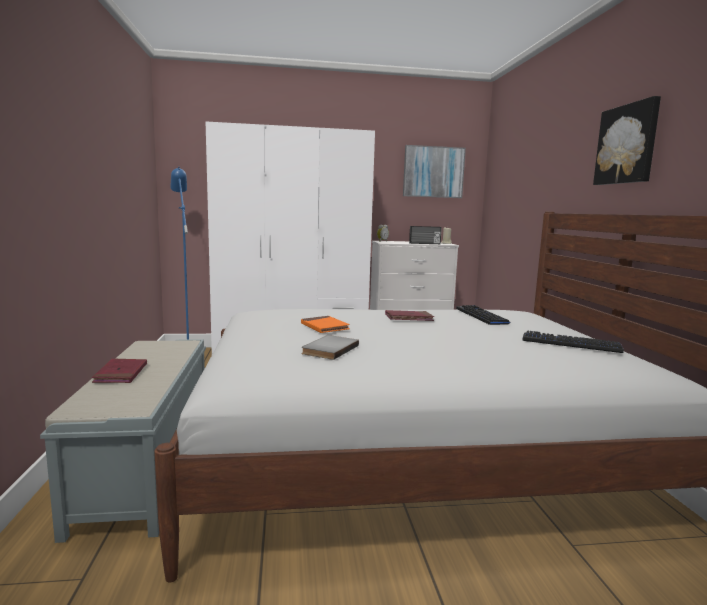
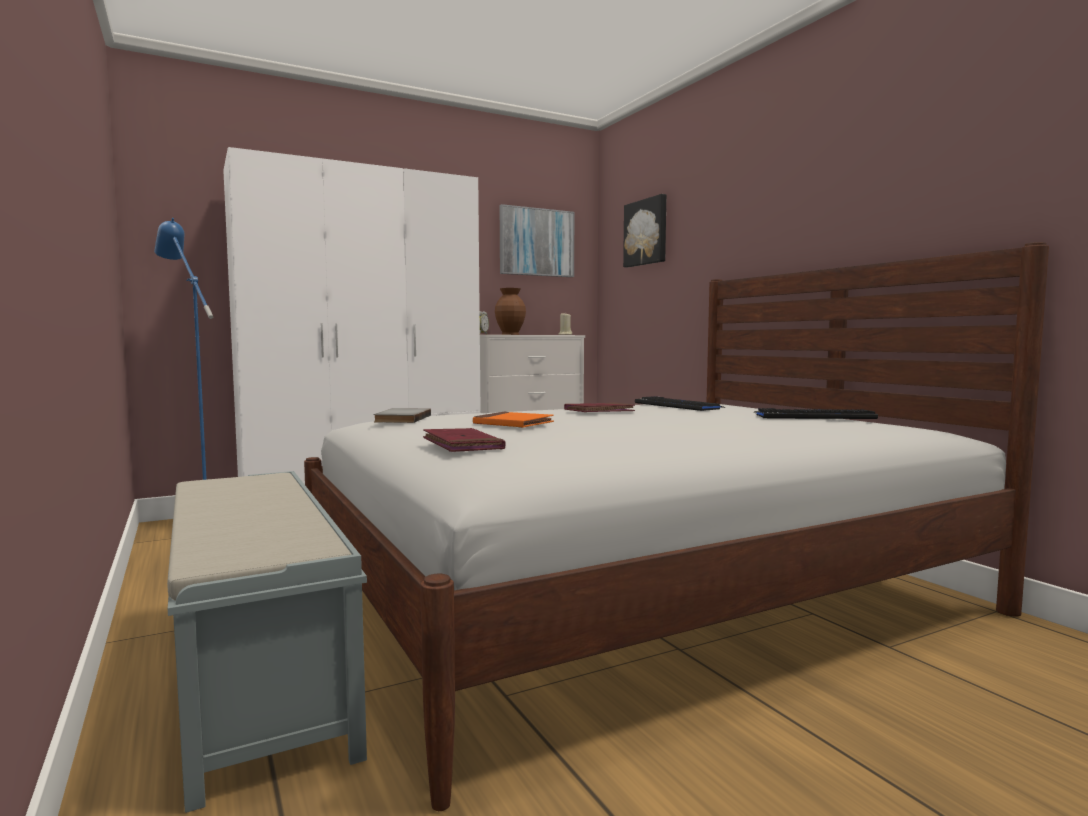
camera: 20 degrees left, 5 degrees down
(121, 374) = (221, 517): red book -> red book (462, 445)
(328, 349) = (565, 439): grey book -> grey book (400, 418)
(404, 242) = (510, 334): none -> brown vase
(424, 243) = (542, 334): radio -> none
(627, 144) = (820, 191): picture -> picture (646, 232)

